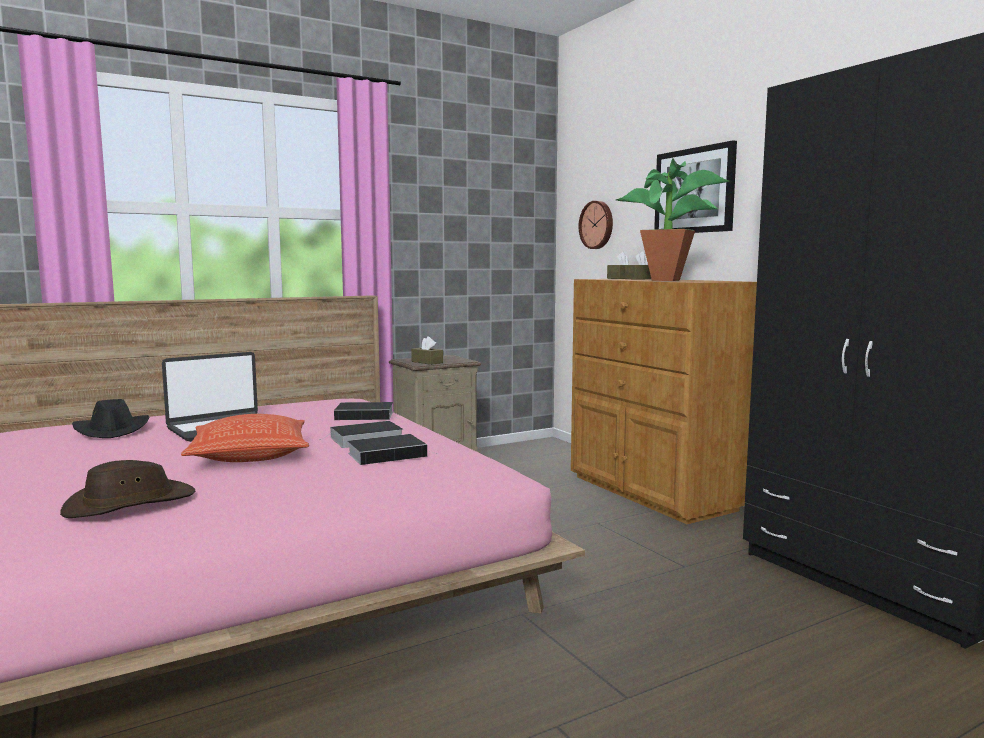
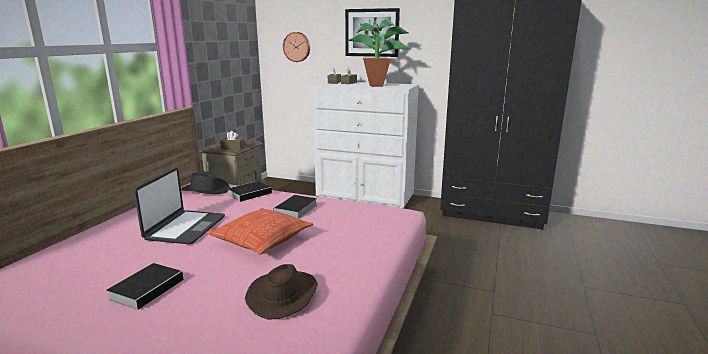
camera: 40 degrees left, 10 degrees up
(112, 430) = (97, 255): black hat -> black hat (206, 190)
(389, 454) = (332, 215): book -> book (148, 288)
(651, 493) = (365, 197): brown dresser -> white dresser

